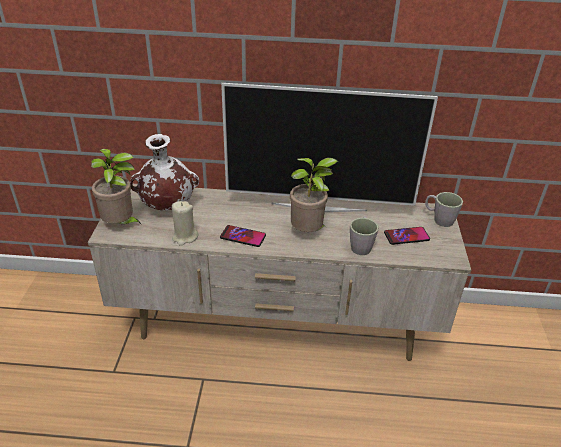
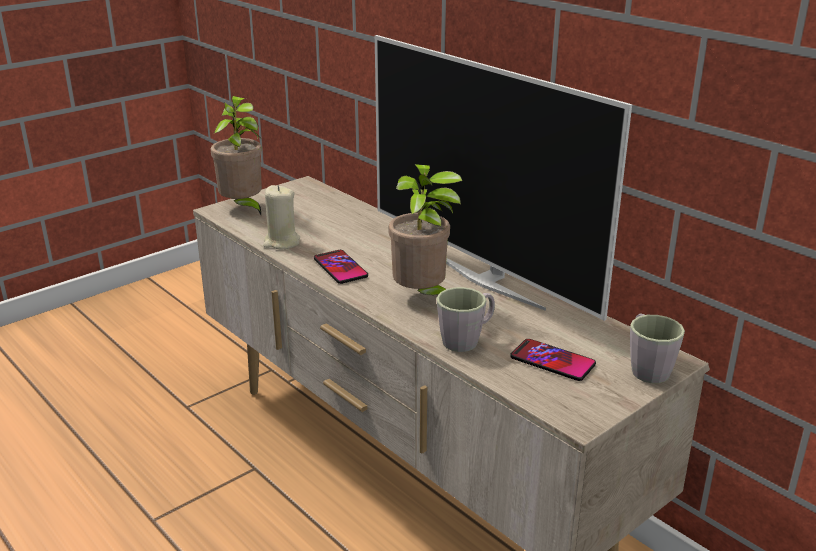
camera: 45 degrees right, 10 degrees down
(167, 206) = (313, 211): white vase -> none

